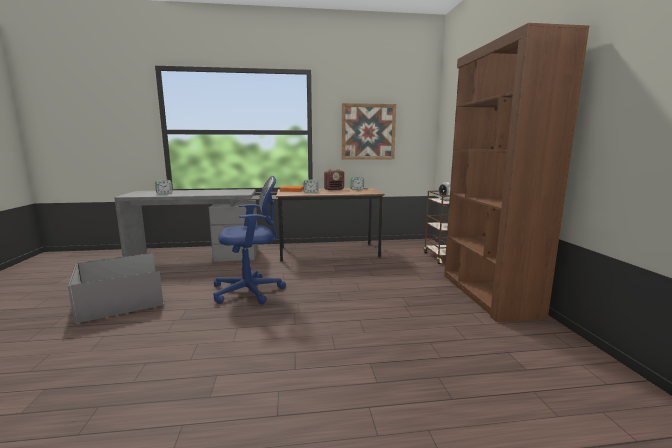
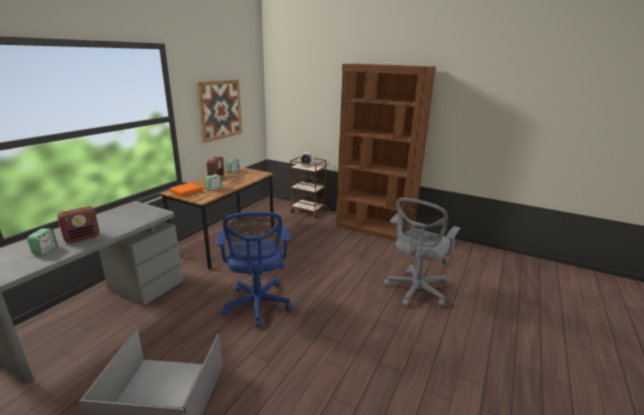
camera: 55 degrees left, 10 degrees up
(187, 193) = (82, 237): none -> radio
(251, 291) = (257, 306): blue office chair -> blue office chair turned 150 degrees clockwise
(391, 361) = (416, 291): none -> grey office chair

